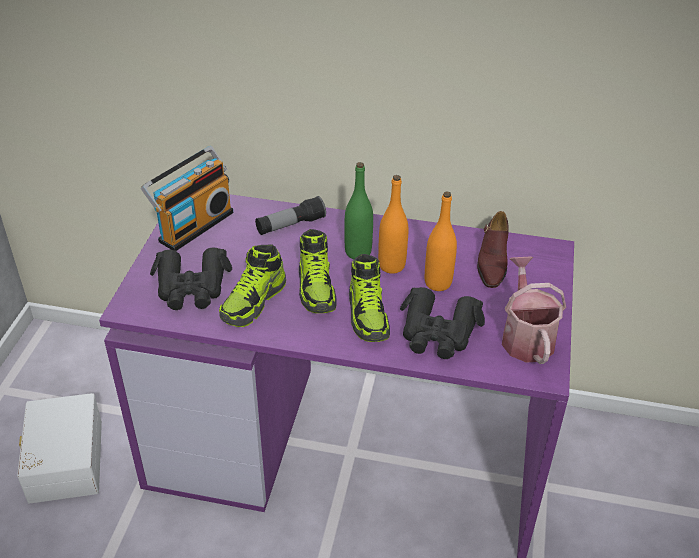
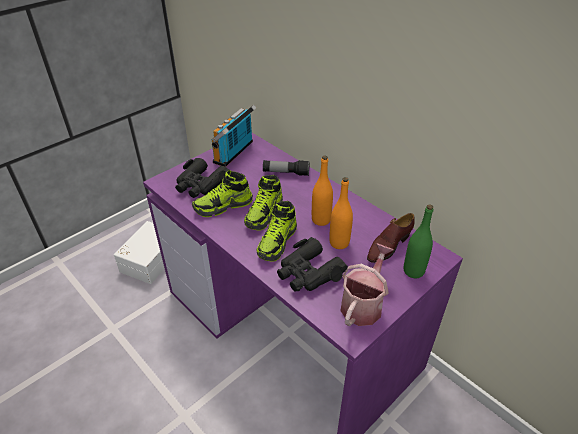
camera: 35 degrees right, 0 degrees up
(193, 225) = (235, 153): radio -> radio turned 135 degrees clockwise
(358, 252) = (308, 204): green bottle -> green bottle (413, 271)

